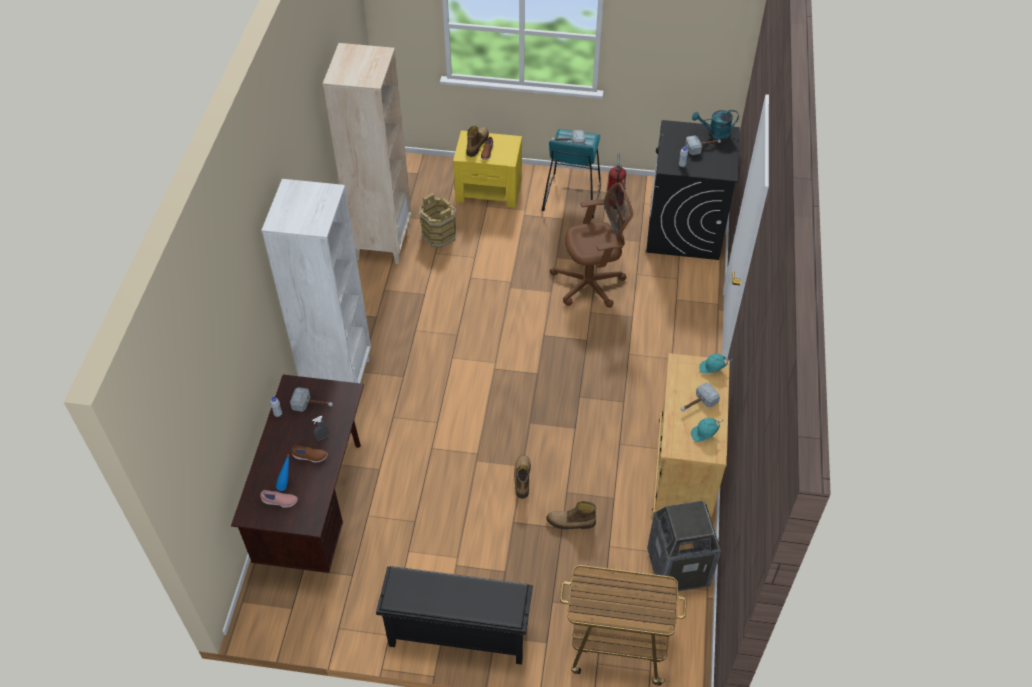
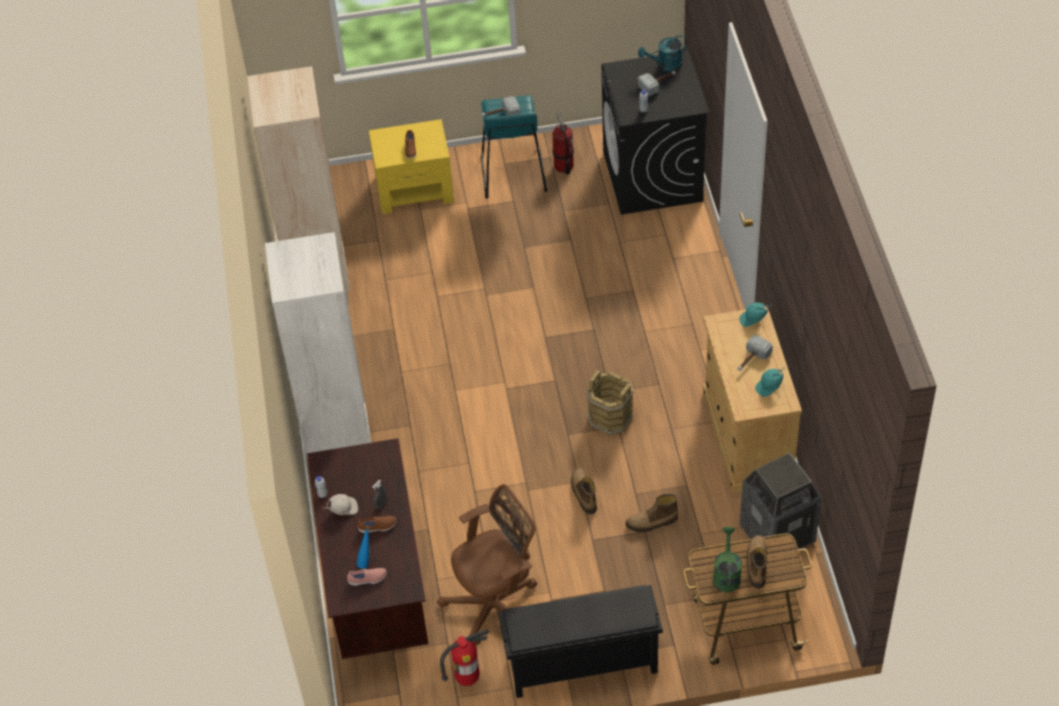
camera: 15 degrees left, 0 degrees up
(289, 432) = (343, 509): none -> white cap
(313, 405) = (355, 475): hammer -> none
(355, 614) = (467, 678): none -> fire extinguisher
(439, 235) = (380, 258): brown bucket -> brown bucket (610, 417)
(476, 144) = (394, 142): boot -> boot (756, 564)
(591, 284) = (575, 266): brown office chair -> brown office chair (496, 604)
(601, 599) = (726, 574): none -> green watering can

